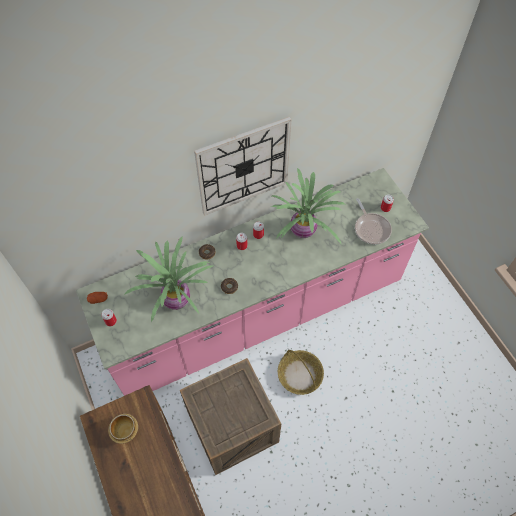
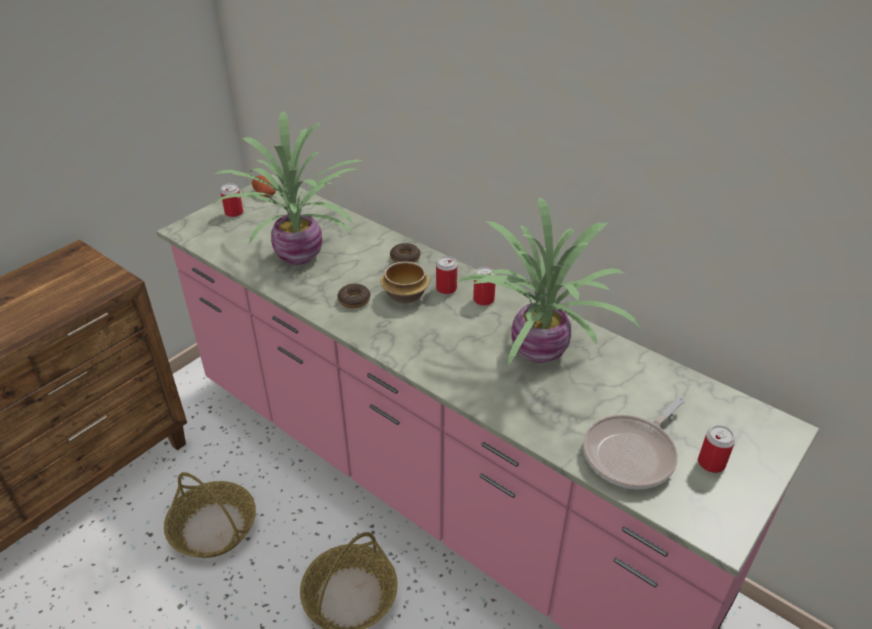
camera: 65 degrees right, 20 degrees down
(125, 432) = (58, 283): bowl -> bowl (404, 296)
(232, 426) = (213, 528): crate -> basket
(243, 167) = (517, 133): wall clock -> none

